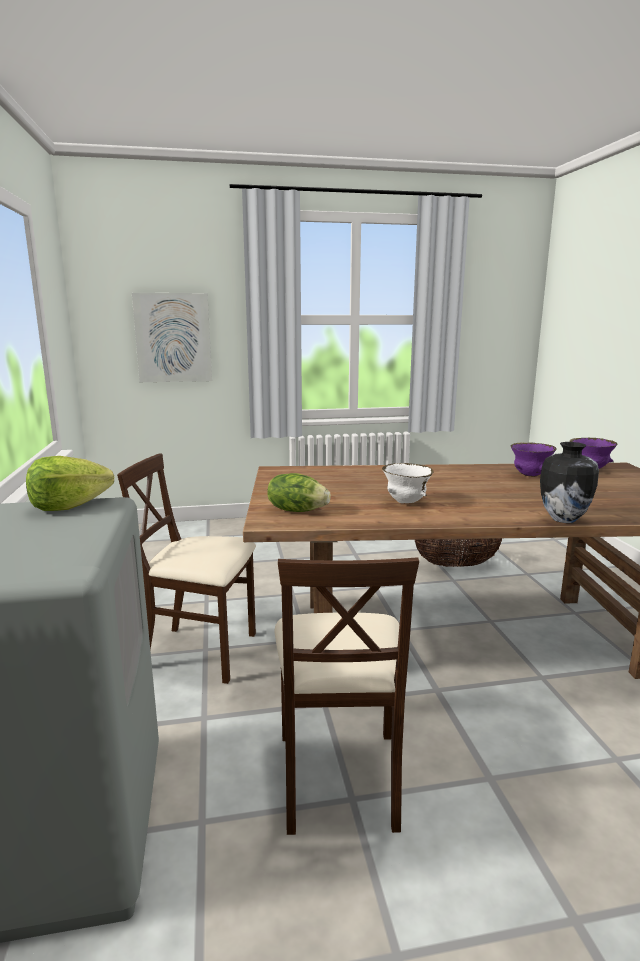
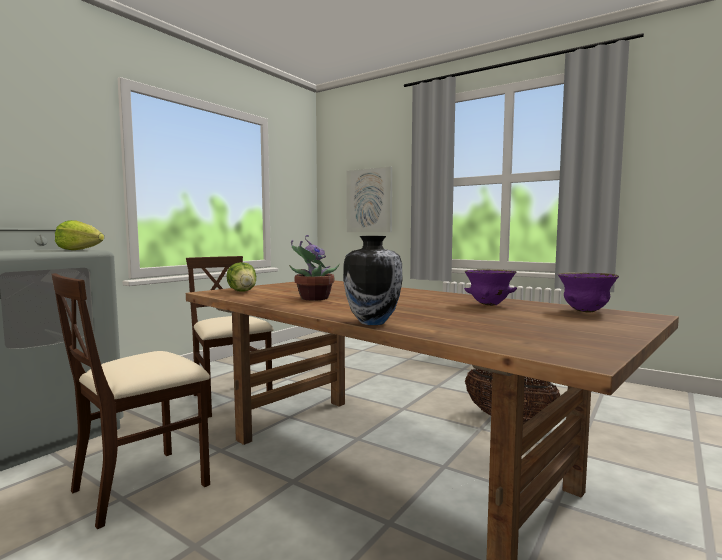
camera: 45 degrees right, 10 degrees down
(406, 502) = (312, 298): white bowl -> potted plant

